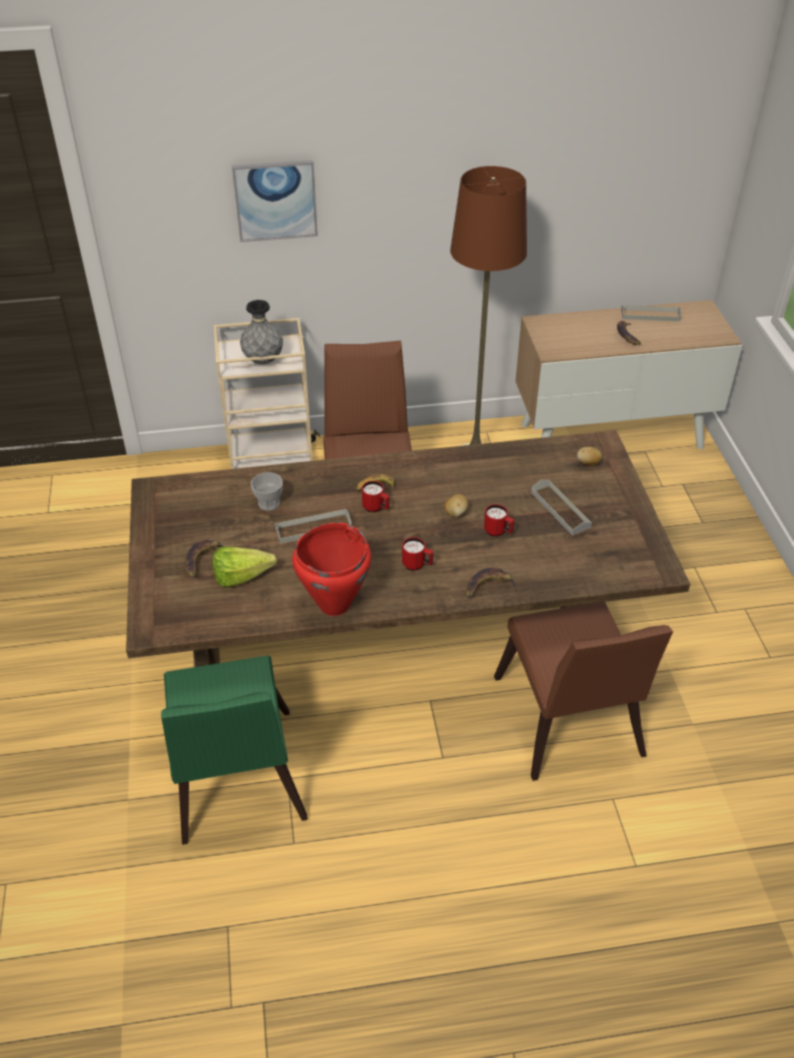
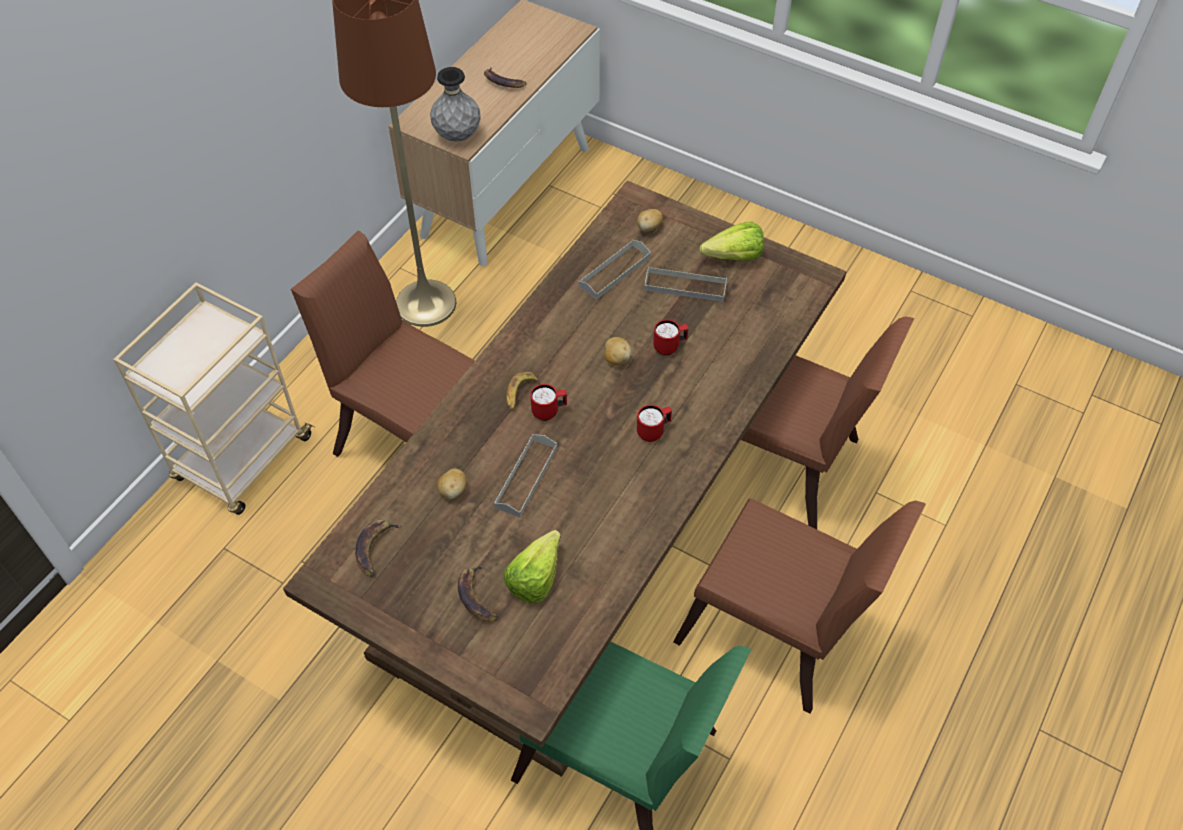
camera: 50 degrees left, 10 degrees up
(263, 361) = (209, 357): grey vase -> grey vase (457, 136)
(269, 503) = (453, 490): cup -> potato
(275, 200) = (122, 161): picture -> none
(333, 604) = (642, 527): red cooking pot -> none
(424, 811) = (780, 632): none -> brown chair
(488, 585) = (727, 399): banana -> banana (375, 548)
(616, 515) = (728, 257): none -> lettuce
(650, 315) = (494, 48): grey tray -> grey tray (614, 272)

